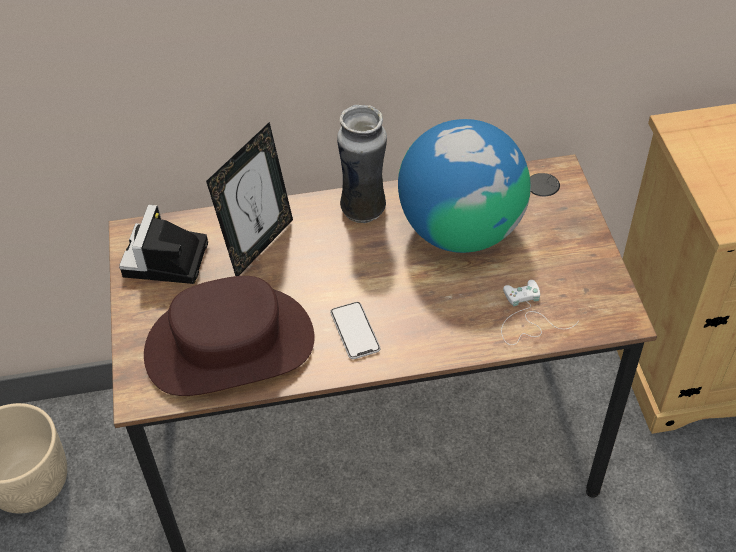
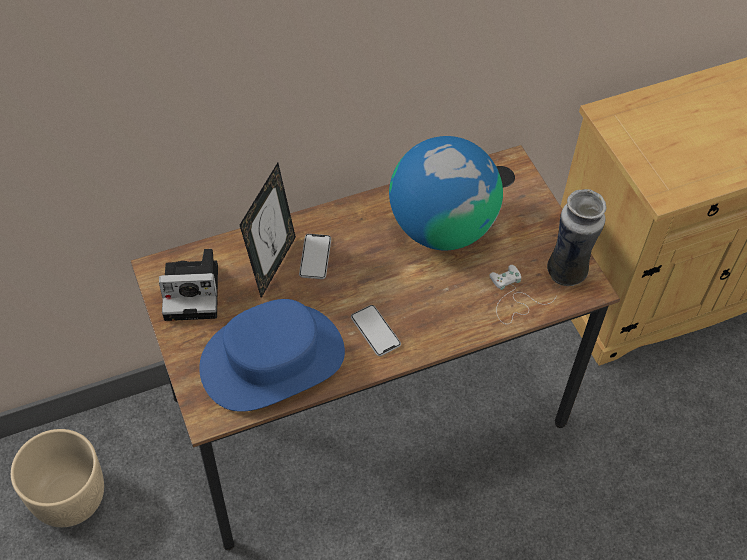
camera: 15 degrees left, 5 degrees up
(166, 261) = (194, 291): camera -> camera turned 90 degrees counterclockwise
(230, 345) = (272, 359): brown hat -> blue hat
(308, 243) = (315, 257): none -> phone
(364, 209) = (355, 219): vase -> vase (567, 272)

